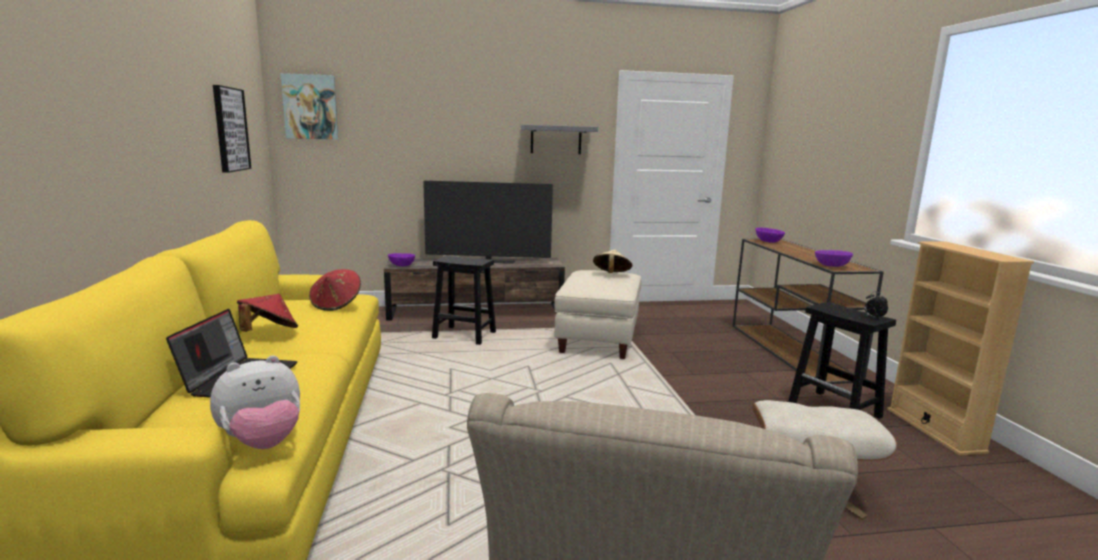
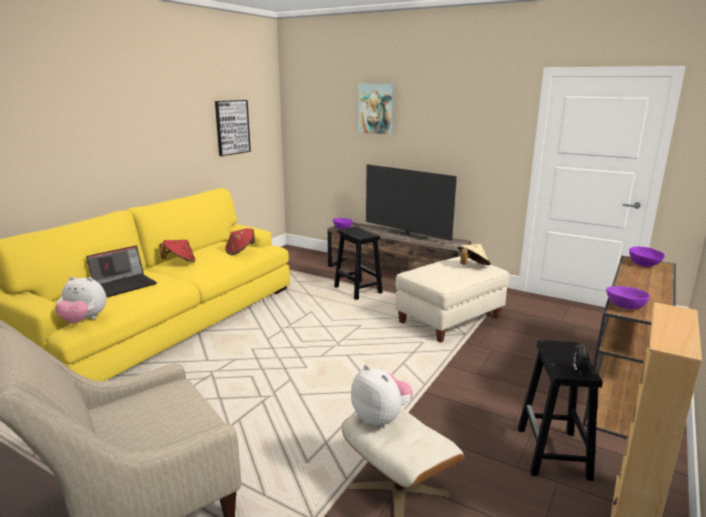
camera: 40 degrees right, 5 degrees up
(310, 107) = (304, 106): picture -> picture (375, 108)
(556, 140) = (477, 134): grey shelf -> none
(792, 410) = (381, 418): none -> plush toy

